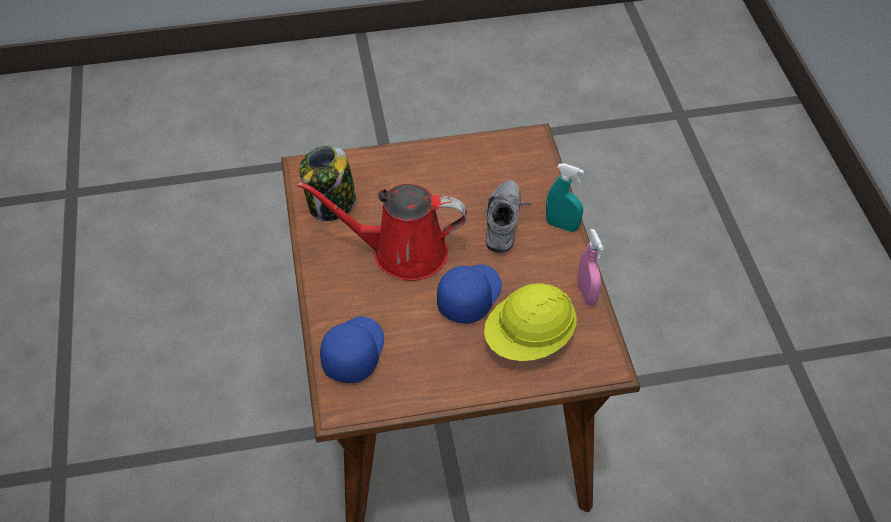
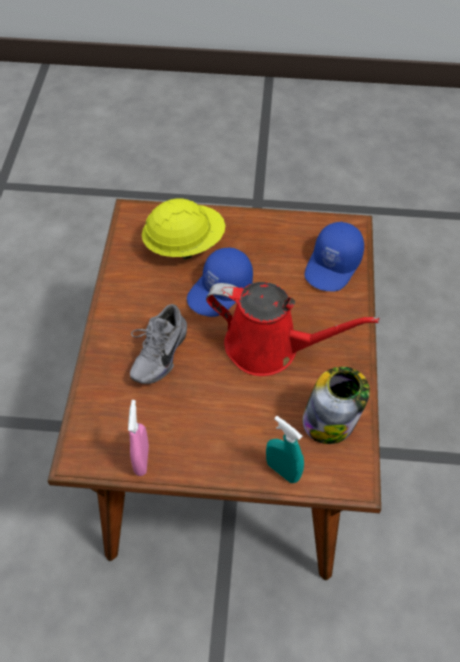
camera: 165 degrees left, 5 degrees up
(562, 225) = (104, 339): turquoise spray bottle -> turquoise spray bottle (282, 470)
(586, 294) = (117, 270): pink spray bottle -> pink spray bottle (142, 460)

